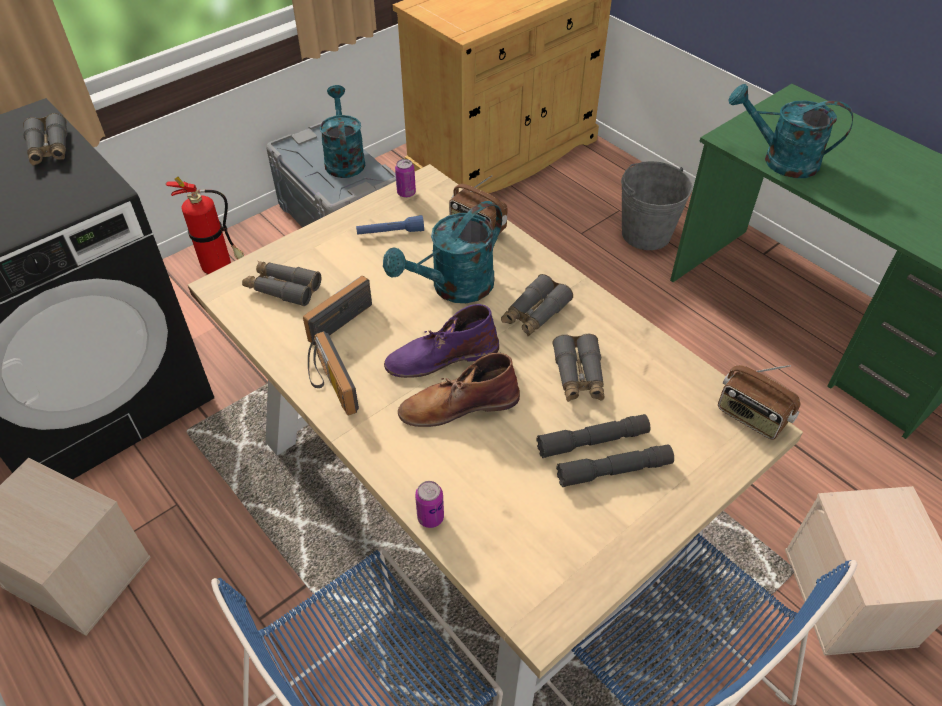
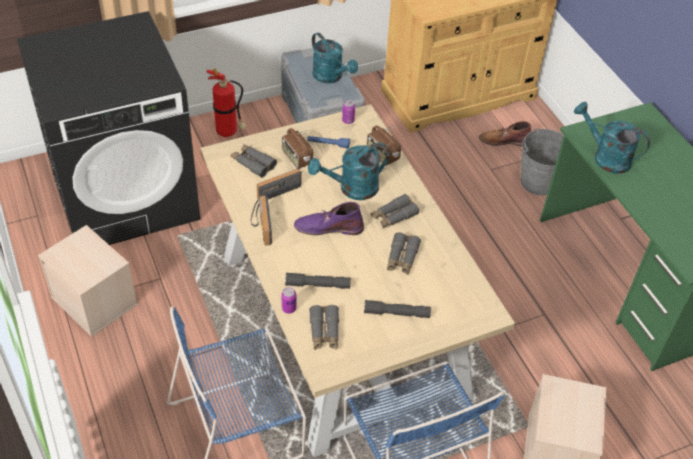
camera: 15 degrees right, 0 degrees up
(49, 149) = (143, 47): grey binoculars -> grey binoculars (324, 332)
(344, 159) = (331, 77): turquoise watering can -> turquoise watering can turned 135 degrees clockwise
(458, 405) = (326, 256): brown boot -> brown boot (504, 140)
(592, 441) = (392, 295): grey flashlight -> grey flashlight (317, 285)
(751, 417) = (489, 307): radio -> radio (296, 158)

